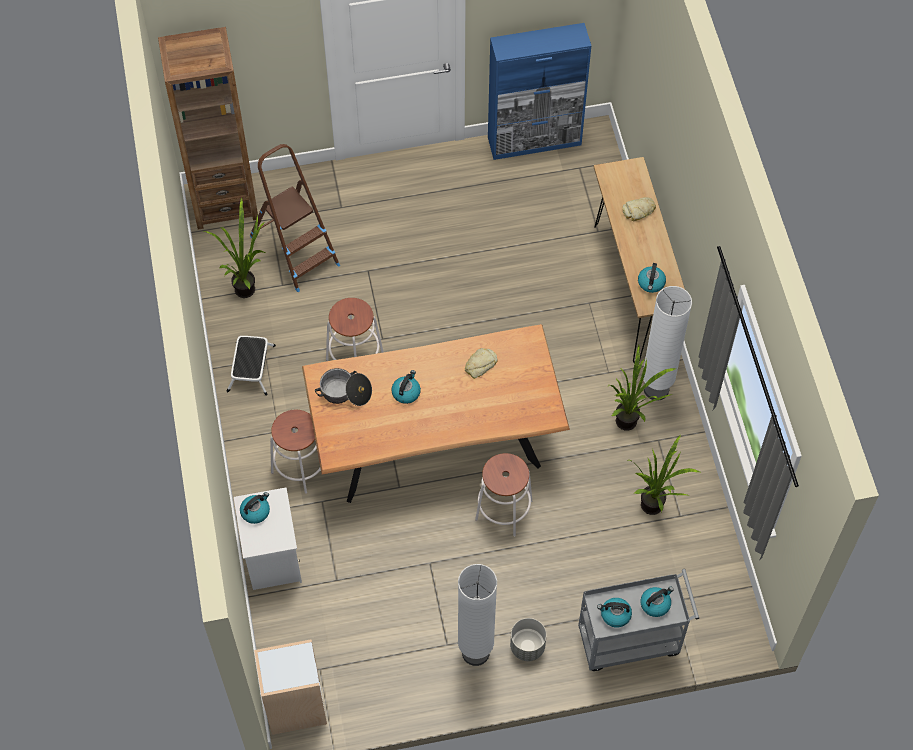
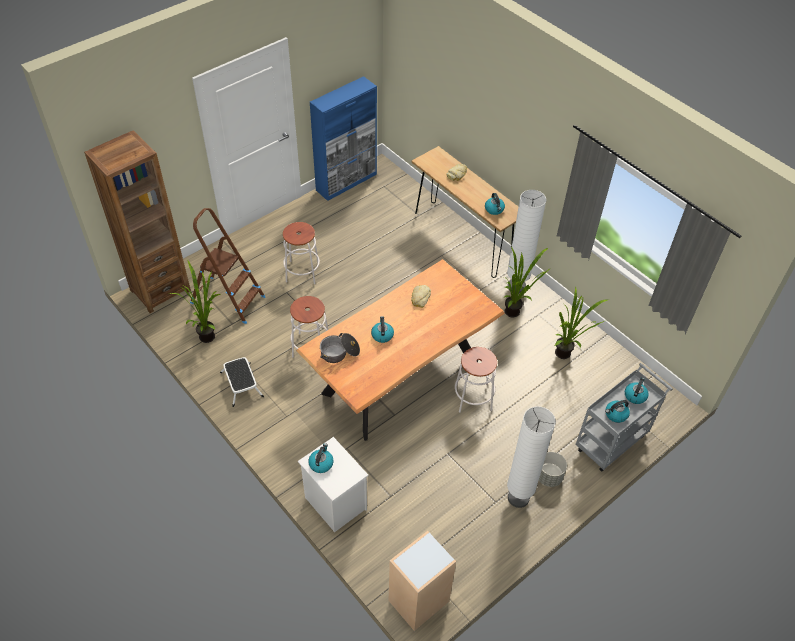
camera: 30 degrees left, 10 degrees down
(300, 467) = (317, 432): white stool -> white stool (302, 272)

